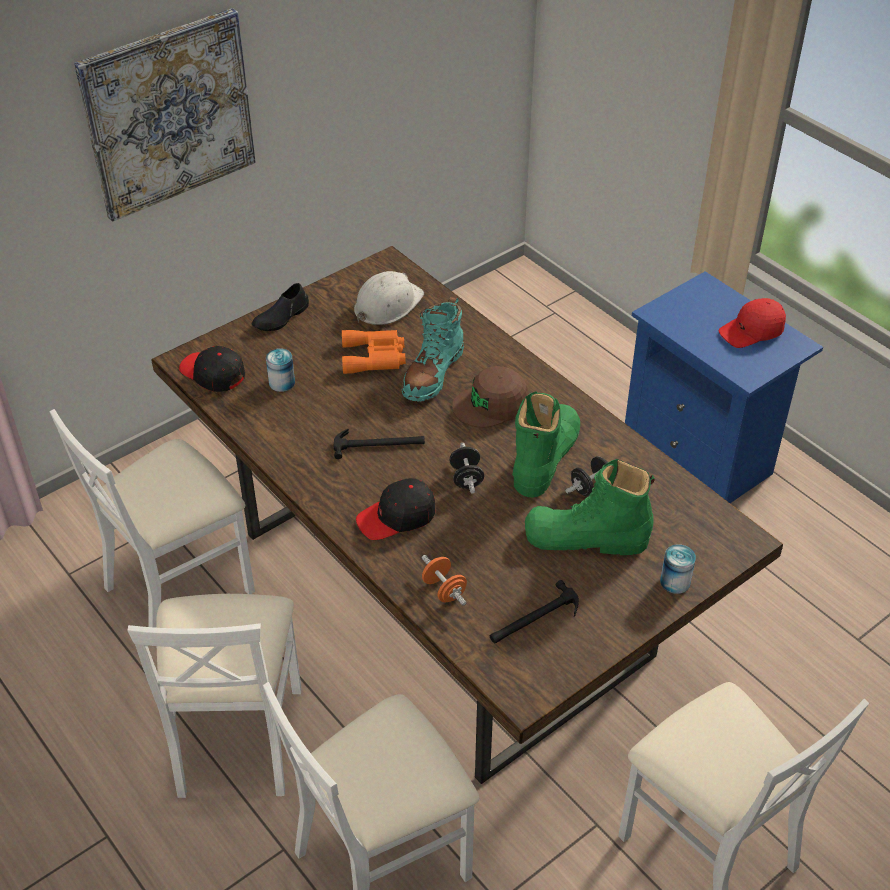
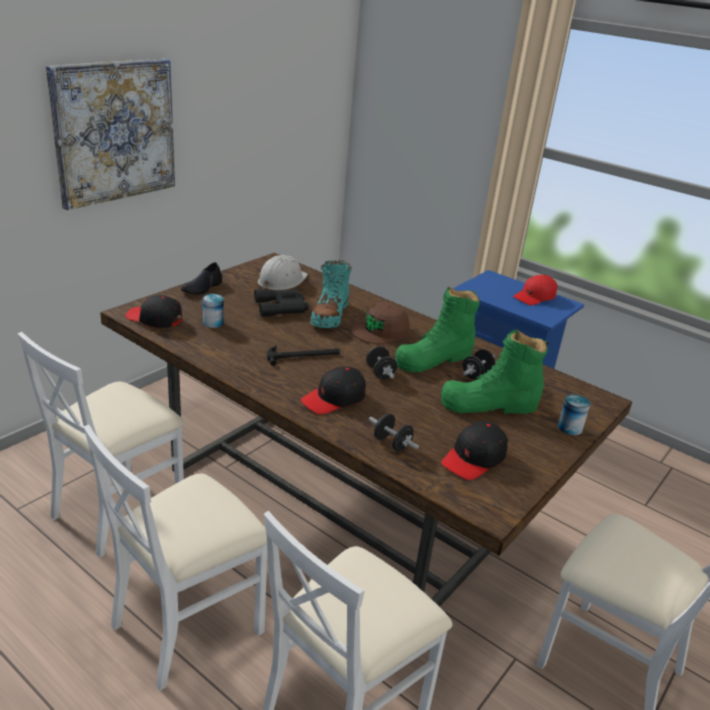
camera: 15 degrees left, 15 degrees down
(237, 738) = (188, 624): white chair -> white chair turned 60 degrees clockwise
(375, 357) = (282, 307): orange binoculars -> black binoculars
(444, 590) = (392, 444): orange dumbbell -> black dumbbell
(534, 619) = (474, 458): hammer -> black cap
(545, 457) = (434, 359): green boot -> green boot turned 135 degrees counterclockwise

